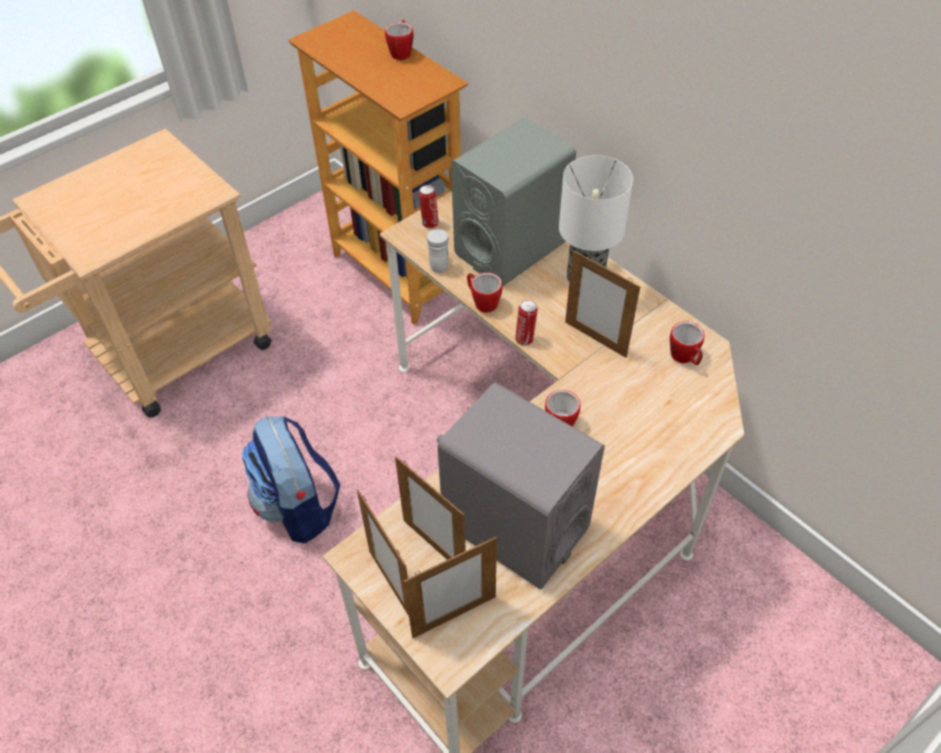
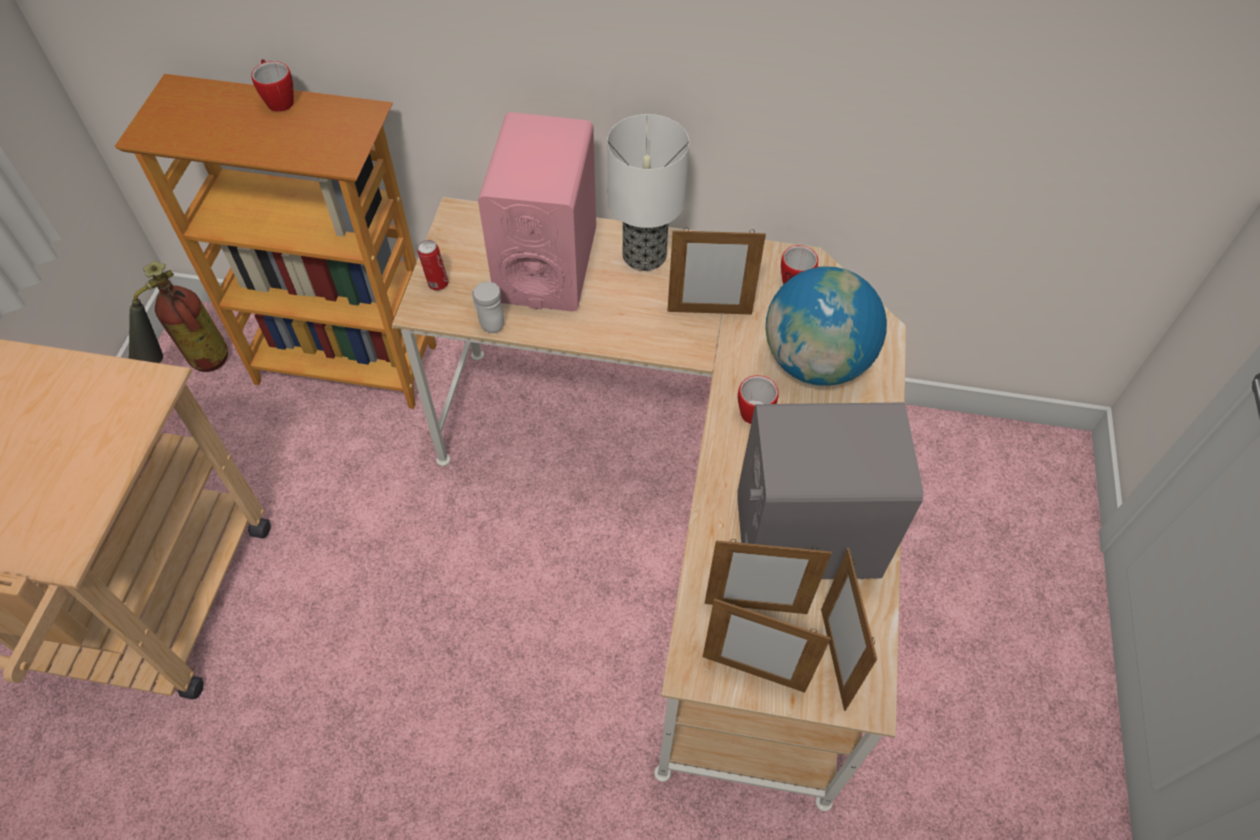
camera: 40 degrees left, 5 degrees up
(299, 506) = (460, 674): backpack -> none
(309, 227) = (195, 368): none -> fire extinguisher
(454, 616) = (833, 658): picture frame -> picture frame turned 150 degrees clockwise
(482, 302) = (571, 337): mug -> none
(511, 247) = (546, 264): grey speaker -> pink speaker
(525, 339) = (646, 350): can -> none
(642, 417) = (816, 362): none -> globe

